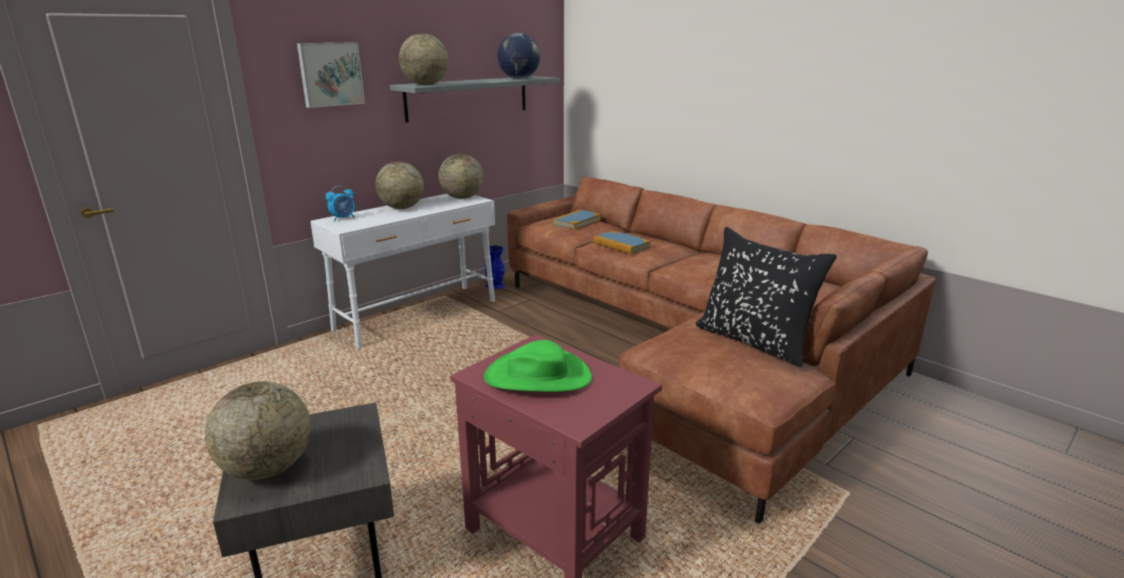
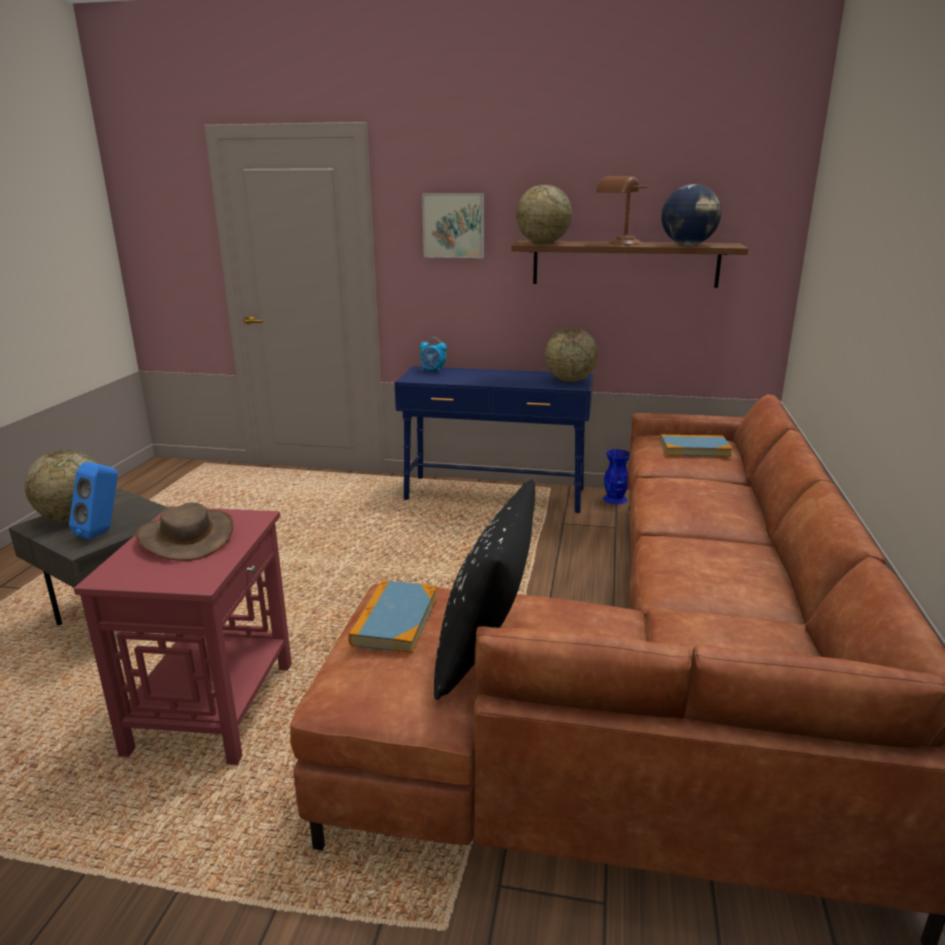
camera: 55 degrees right, 0 degrees up
(345, 454) = (103, 532): none -> blue speaker
(402, 208) = (496, 375): globe -> none
(418, 316) = (494, 495): white console table -> blue console table
(468, 98) = (625, 263): grey shelf -> brown shelf
(478, 81) = (620, 243): none -> brown table lamp
(538, 376) = (187, 537): green hat -> brown hat
(621, 244) = (670, 491): book -> book (395, 619)

